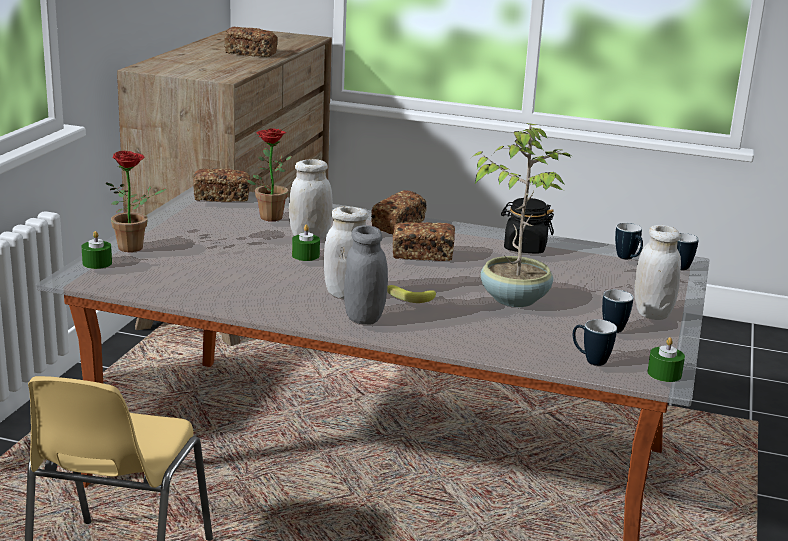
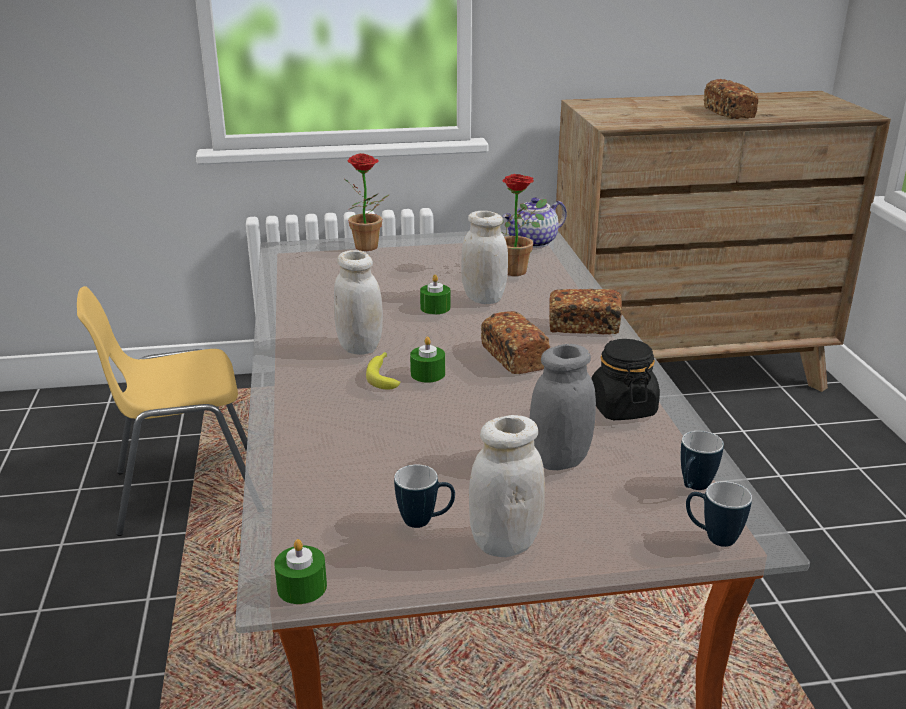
camera: 65 degrees right, 5 degrees up
(97, 263) = (320, 246): green candle -> green candle (427, 374)
(222, 197) = (534, 242): bread -> teapot
(364, 318) = (307, 368): grey jar -> grey jar (560, 460)
(514, 298) = (447, 434): potted plant -> none
(590, 360) = (302, 521): mug -> none

